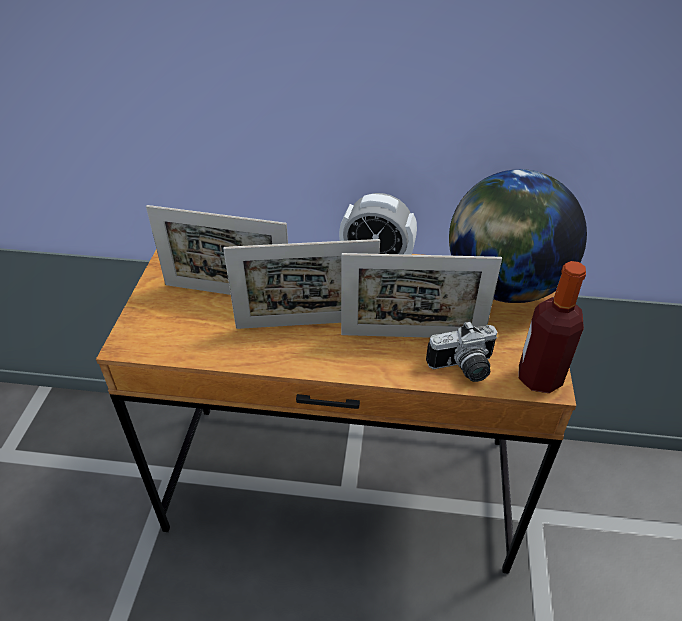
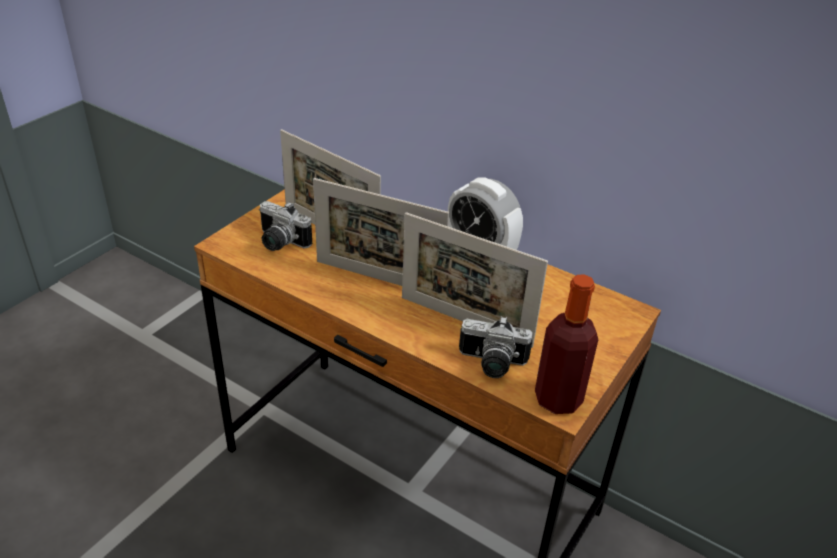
camera: 25 degrees right, 5 degrees down
(184, 322) = (279, 242): none -> camera
(503, 286) = (591, 312): globe -> none

